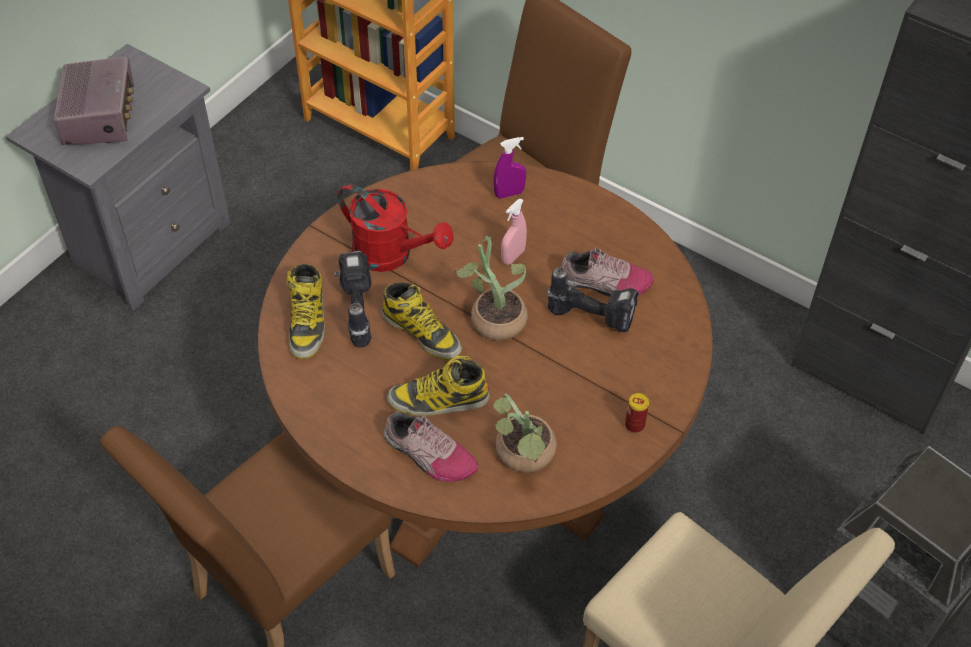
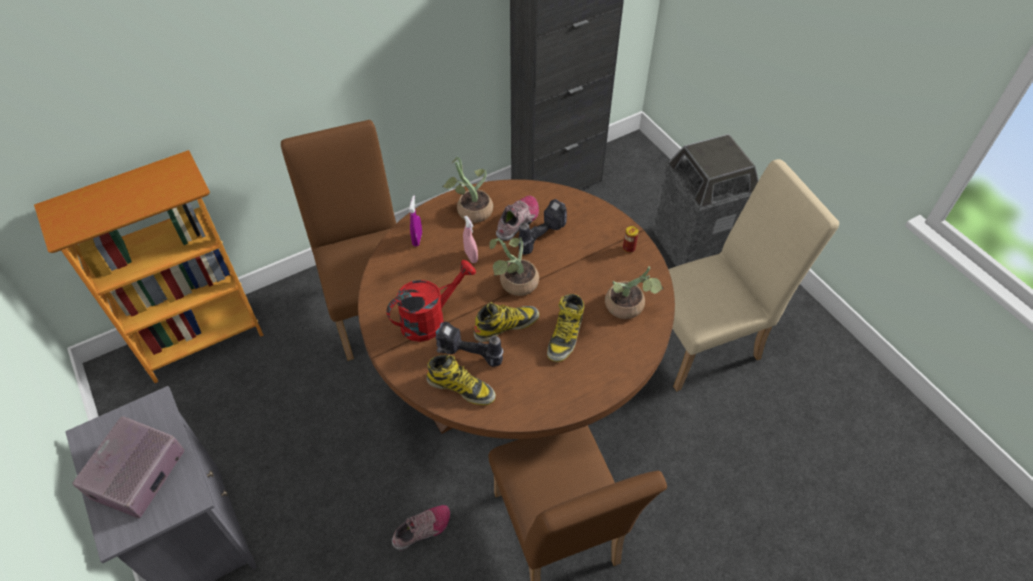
camera: 65 degrees left, 0 degrees up
(100, 116) = (138, 475): radio -> radio turned 90 degrees counterclockwise
(428, 455) = (605, 355): shoe -> shoe (422, 530)
(592, 226) = (470, 210): none -> potted plant

